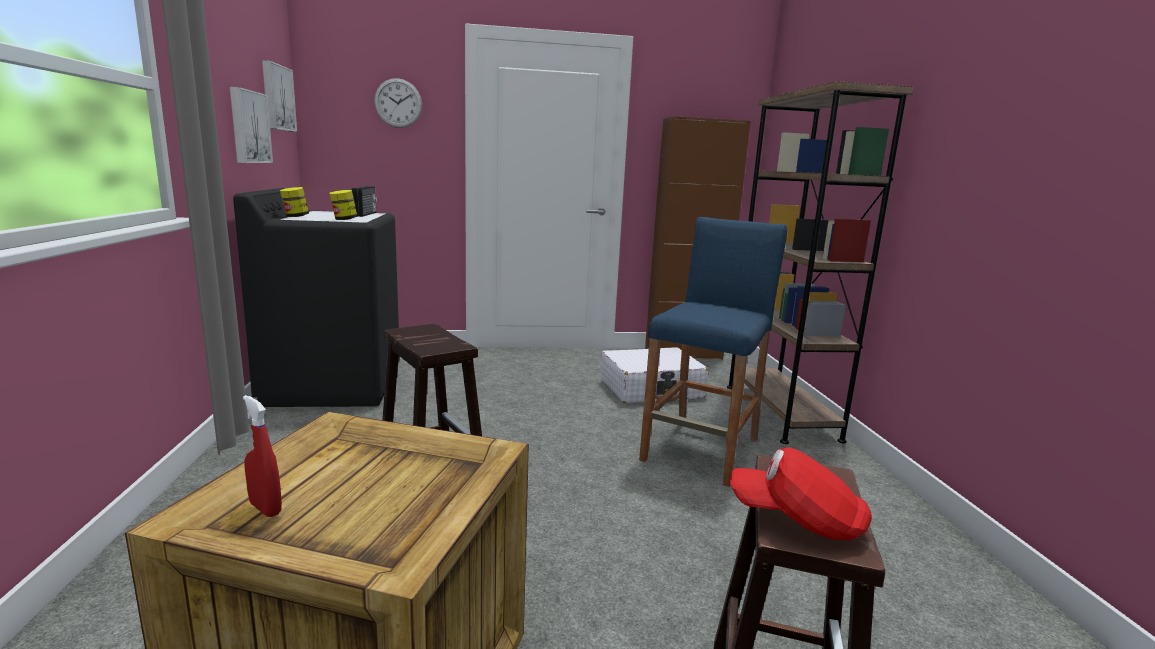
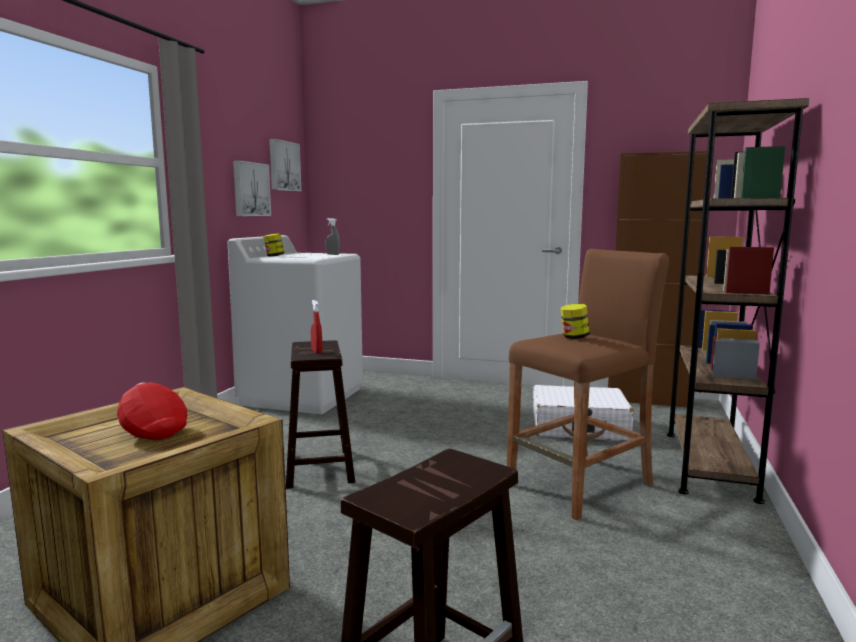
camera: 25 degrees right, 5 degrees down
(265, 508) = (84, 432): red spray bottle -> red spray bottle (316, 351)
(333, 385) = (302, 396): black washing machine -> white washing machine
(344, 219) = (304, 258): jar -> jar (574, 337)
(366, 214) = (333, 254): radio -> grey spray bottle
(398, 103) = (379, 162): wall clock -> none
(702, 450) = (580, 485): blue stool -> brown stool
(796, 519) = (399, 490): red cap -> red cap (152, 430)

